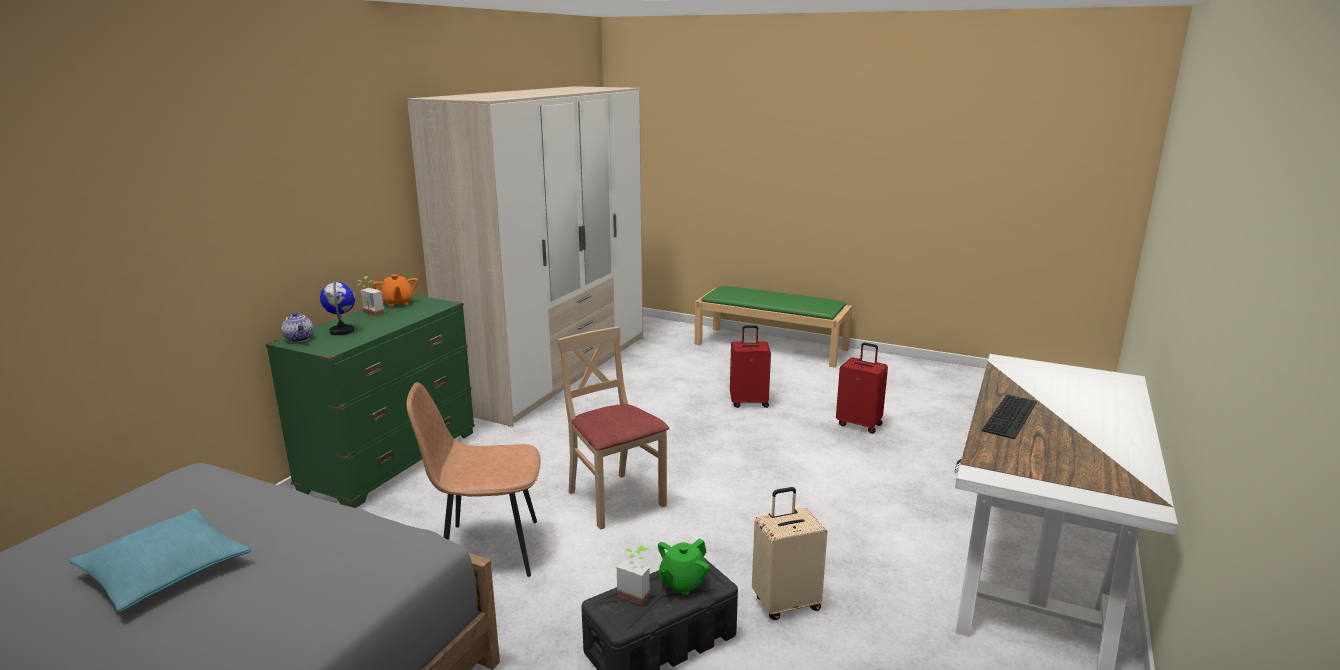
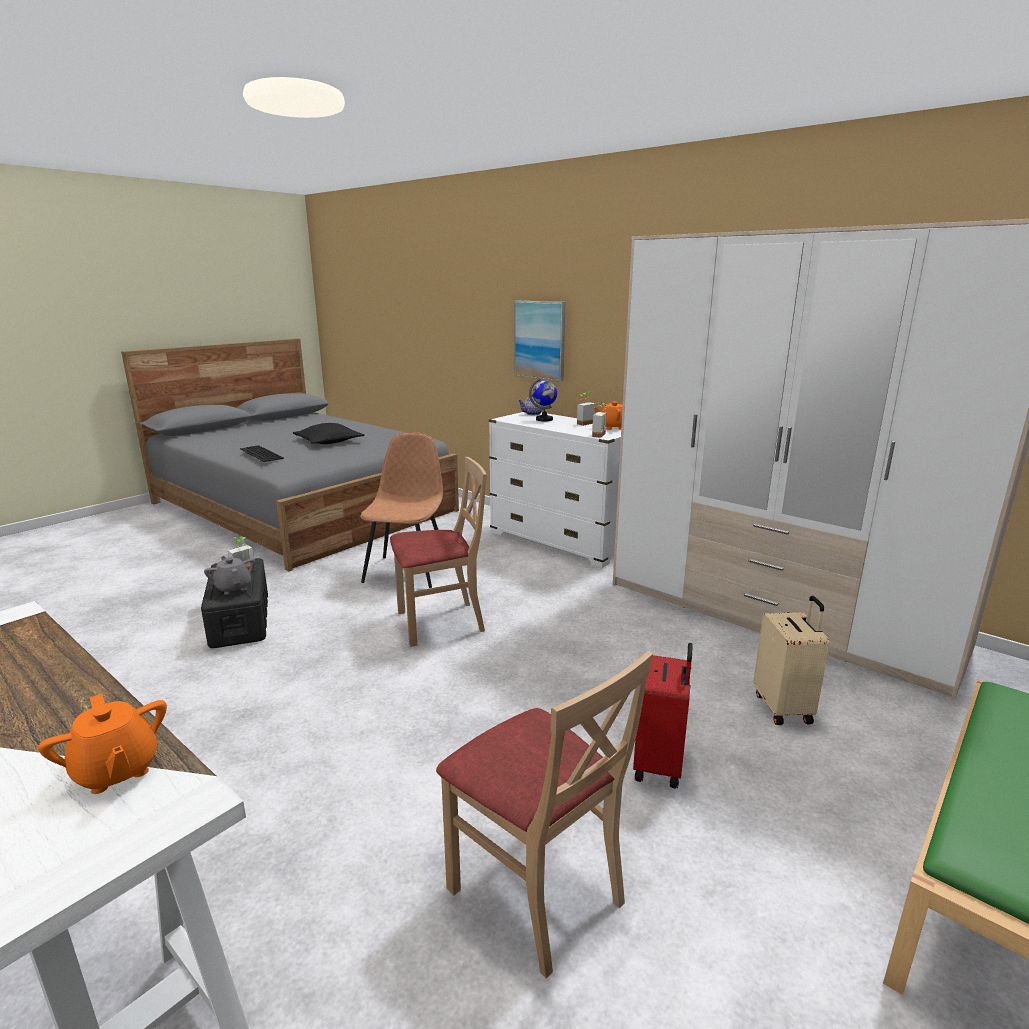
camera: 105 degrees right, 0 degrees up
(165, 571) = (329, 442): turquoise pillow -> black pillow
(257, 241) = (540, 340): none -> picture
(391, 461) = (561, 541): green dresser -> white dresser
(439, 305) = (602, 435): none -> potted plant
(682, 583) = (233, 588): green teapot -> grey teapot
(785, 603) = (213, 680): beige suitcase -> beige suitcase (784, 708)
(859, 424) = (537, 892): red suitcase -> beige chair
(1012, 417) = (42, 692): keyboard -> keyboard (259, 453)
(1015, 378) = (116, 770): none -> orange teapot

